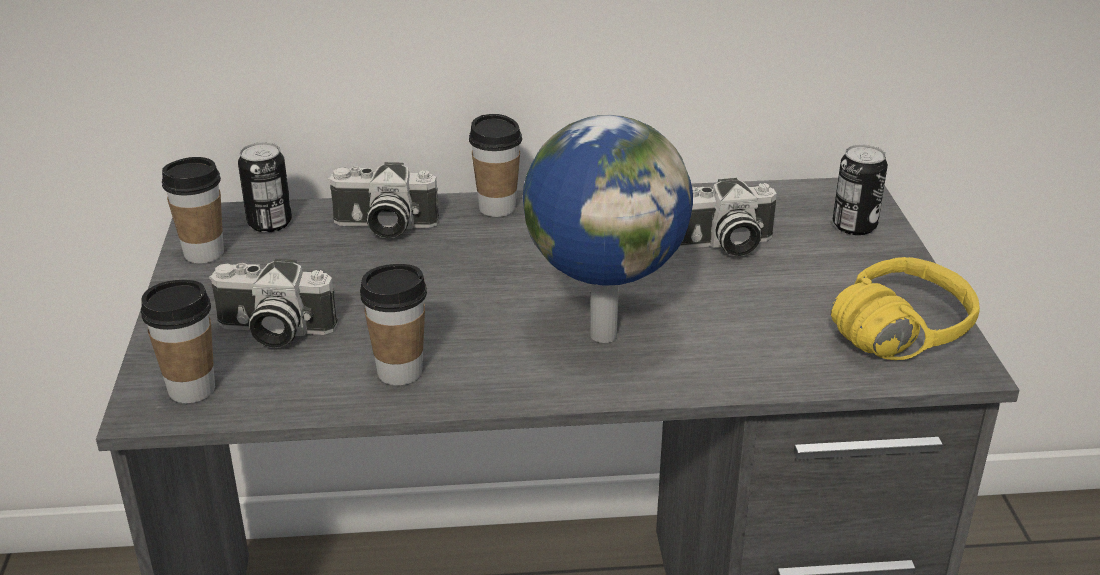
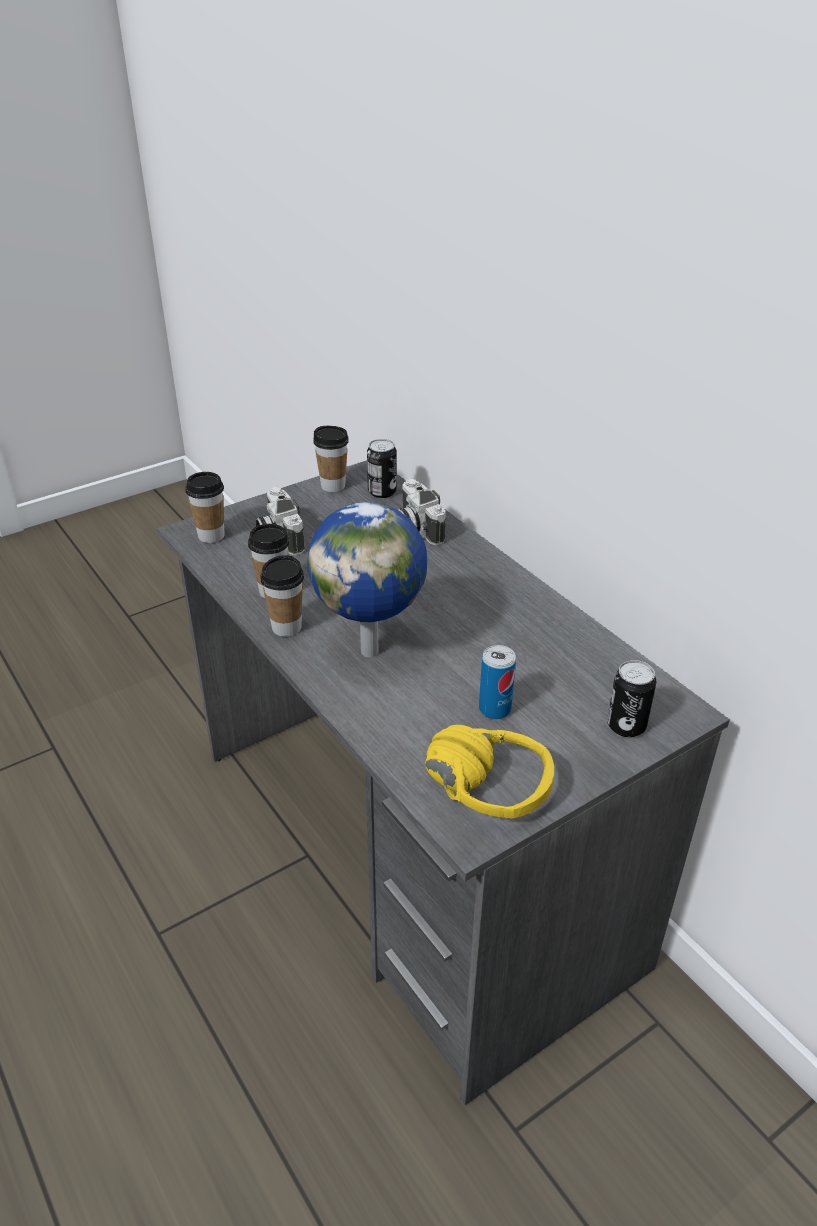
camera: 60 degrees right, 5 degrees up
(497, 208) = (480, 559): cup -> cup (286, 627)
(721, 245) = (527, 667): camera -> none
(776, 287) = (495, 709): none -> can

